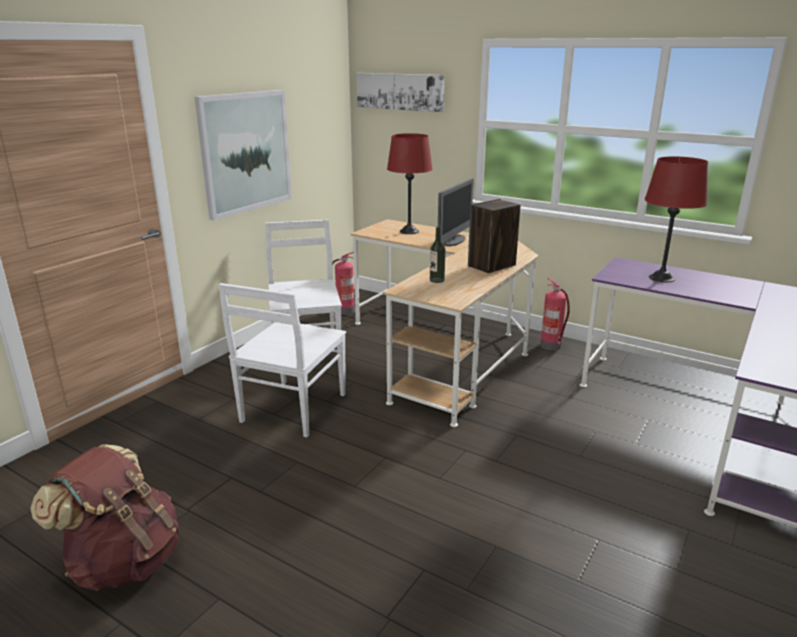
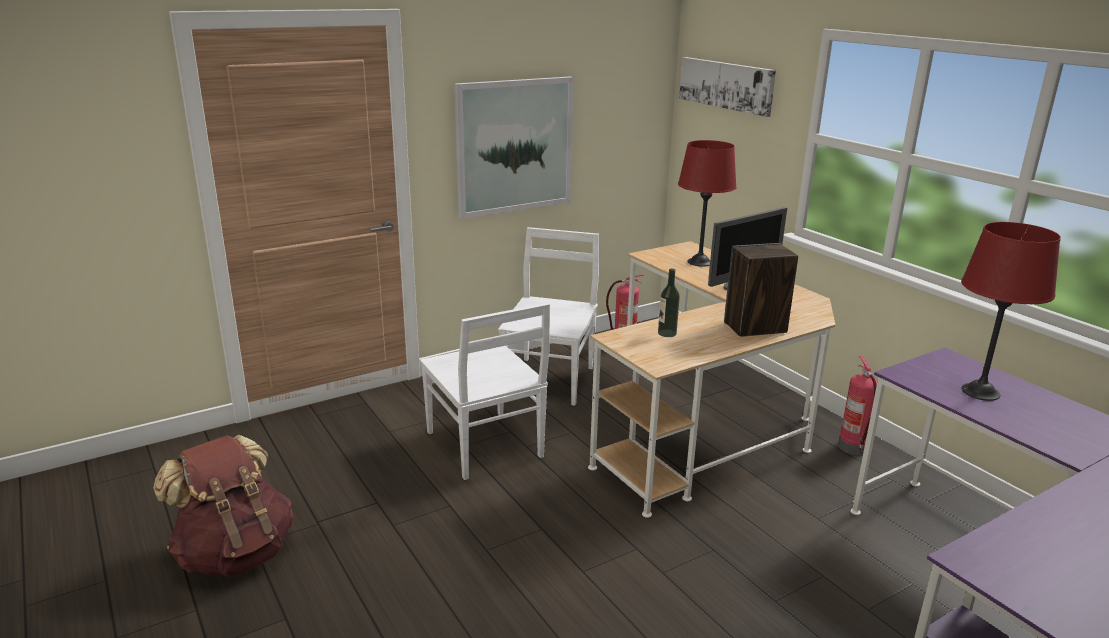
camera: 25 degrees right, 0 degrees up
(292, 409) = (485, 446): white chair -> white chair turned 75 degrees counterclockwise

